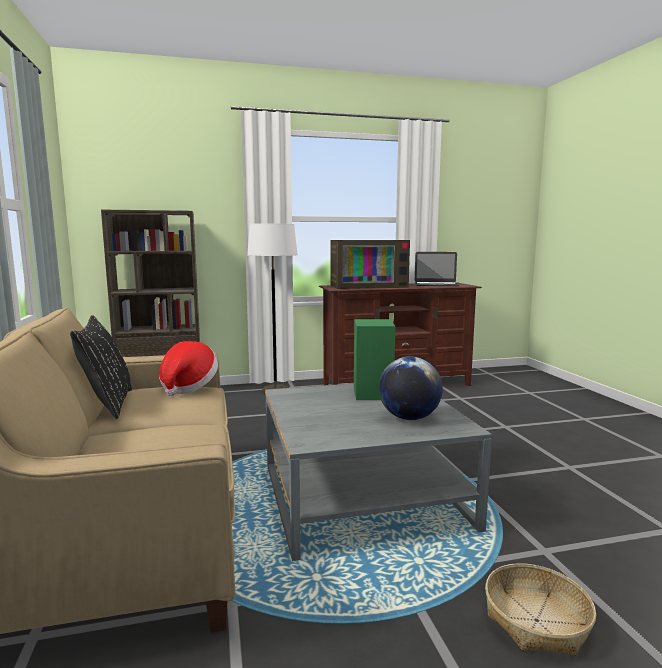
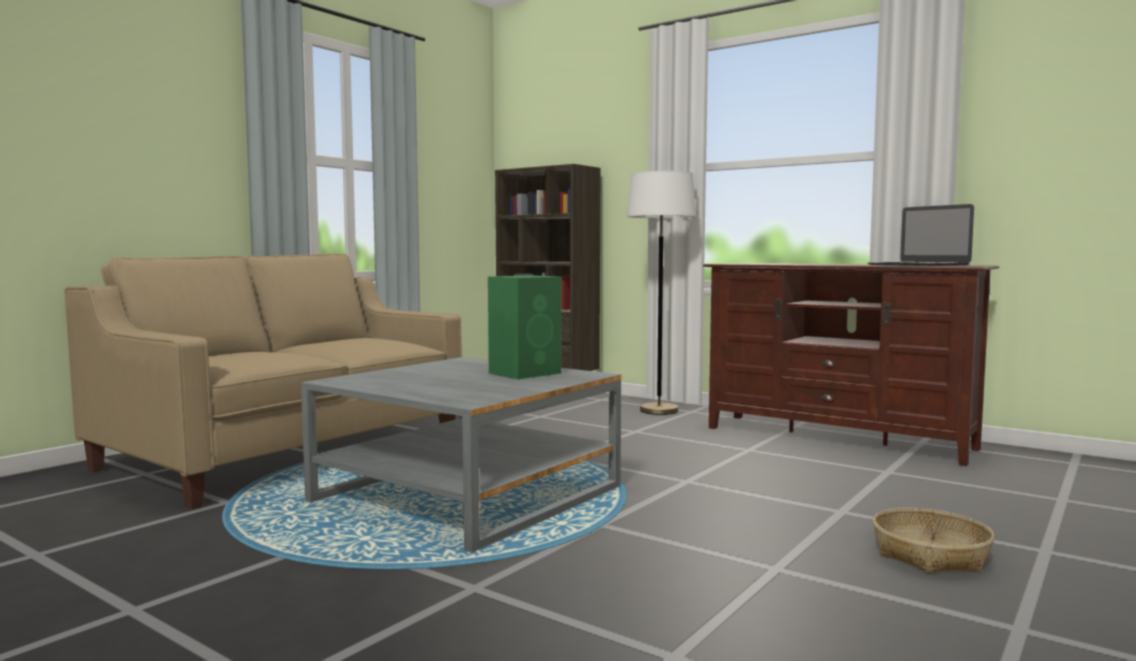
camera: 50 degrees right, 5 degrees down
(107, 405) = (321, 340): black pillow -> none
(188, 386) = (398, 339): hat -> none
(368, 286) = (791, 263): television -> none
(409, 418) = (465, 388): globe -> none
(536, 620) = (316, 604): basket -> basket (931, 555)

